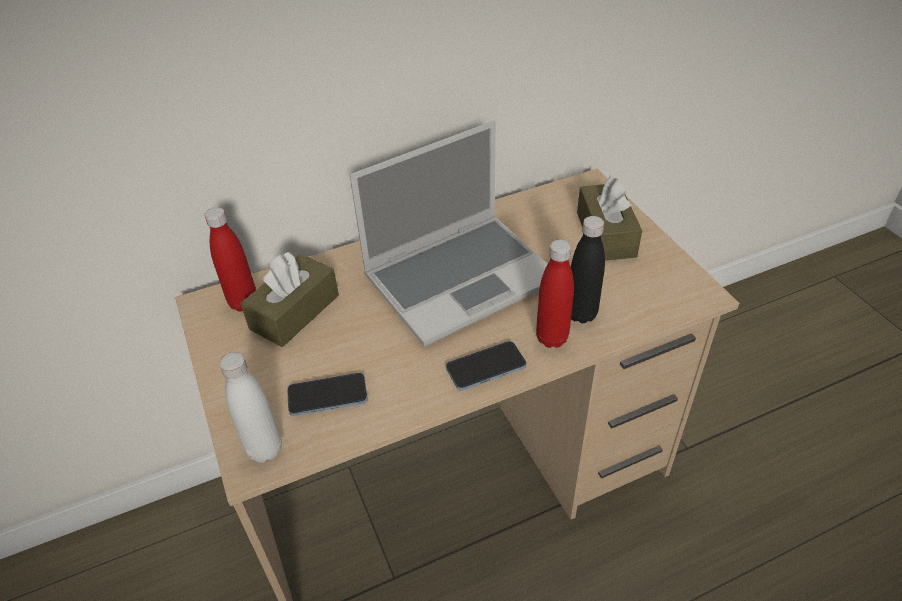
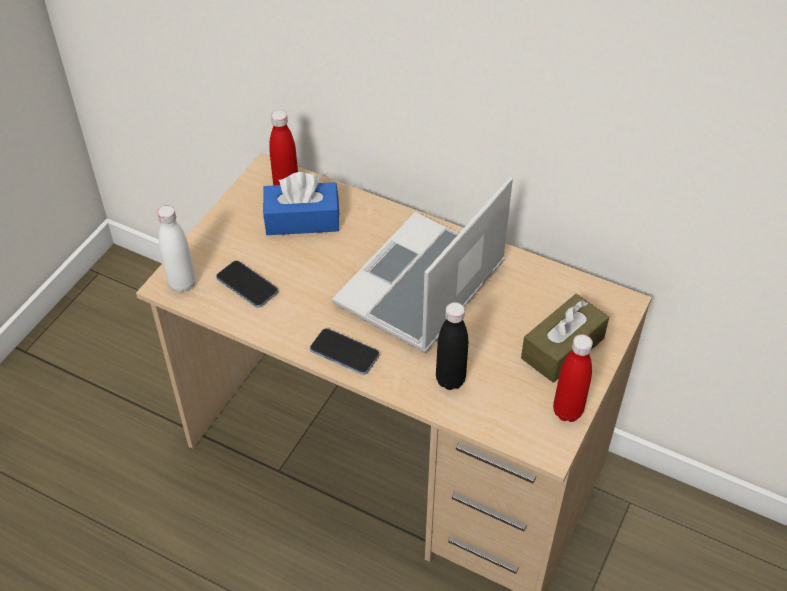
camera: 50 degrees right, 5 degrees up
(295, 312) = (302, 220): brown tissue box -> blue tissue box
(461, 278) = (421, 287): laptop -> laptop turned 105 degrees clockwise
(552, 338) = (407, 375): red bottle -> red bottle (567, 411)

